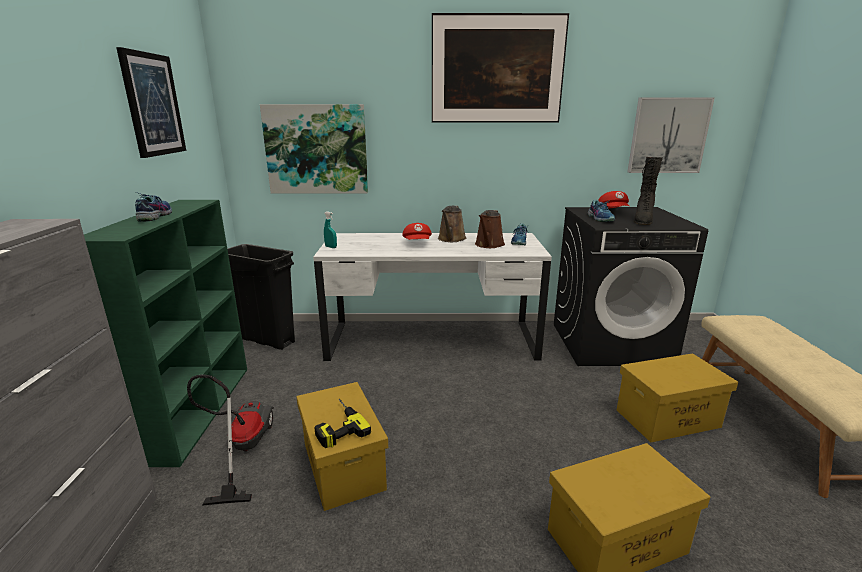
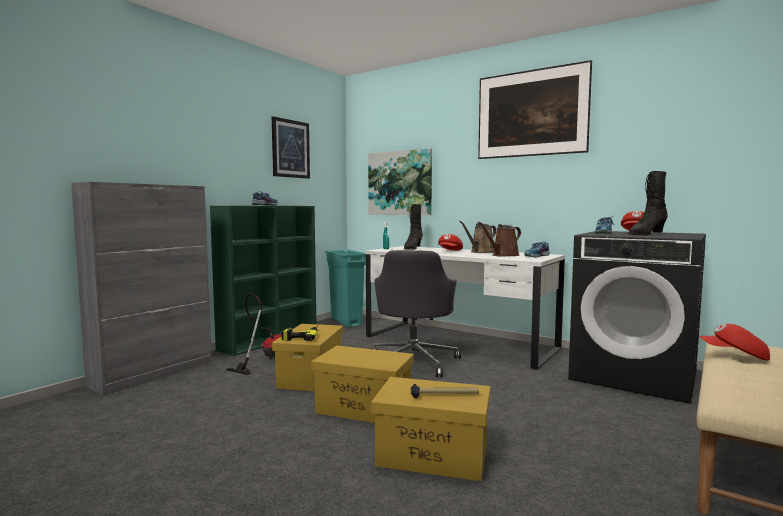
camera: 35 degrees right, 15 degrees down
(268, 340) = (346, 322): black trash can -> turquoise trash can
(361, 241) = (412, 248): none -> black boot
(426, 389) = (414, 361): none -> grey office chair
(641, 482) = (444, 395): none -> hammer
(668, 135) = (713, 158): picture -> none
(668, 418) = (607, 425): yellow storage box -> yellow storage box (365, 408)
(763, 339) = (734, 355): none -> red cap

